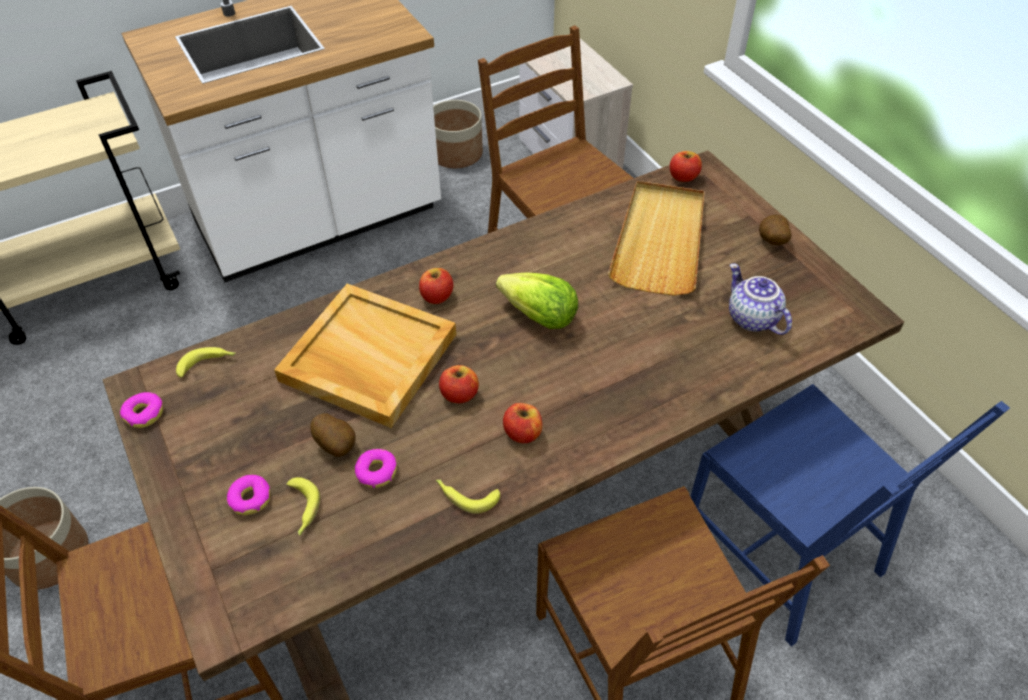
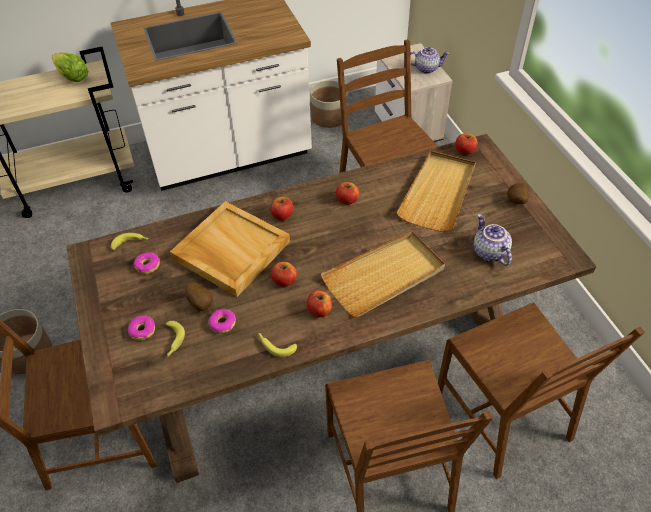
camera: 10 degrees right, 0 degrees up
(144, 414) = (88, 270): donut -> donut (148, 265)
(529, 264) = (347, 200): none -> apple
(539, 316) = (346, 236): lettuce -> lettuce (73, 77)
(593, 70) = (426, 68): none -> teapot
(608, 370) = (384, 276): none -> beige tray
(784, 551) = (505, 415): blue chair -> brown chair

